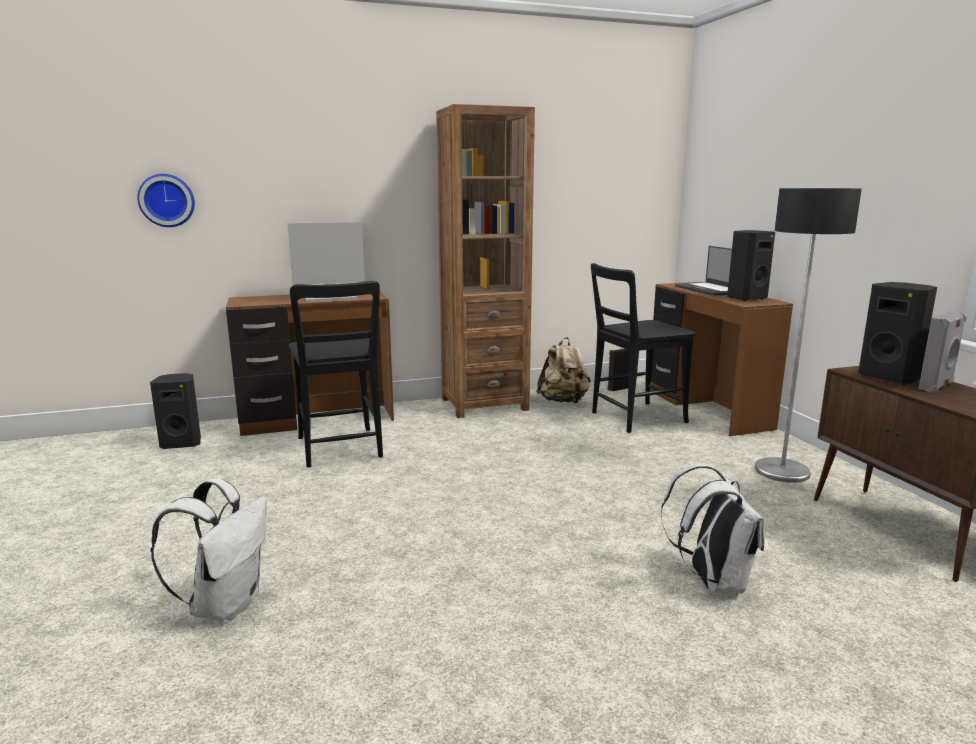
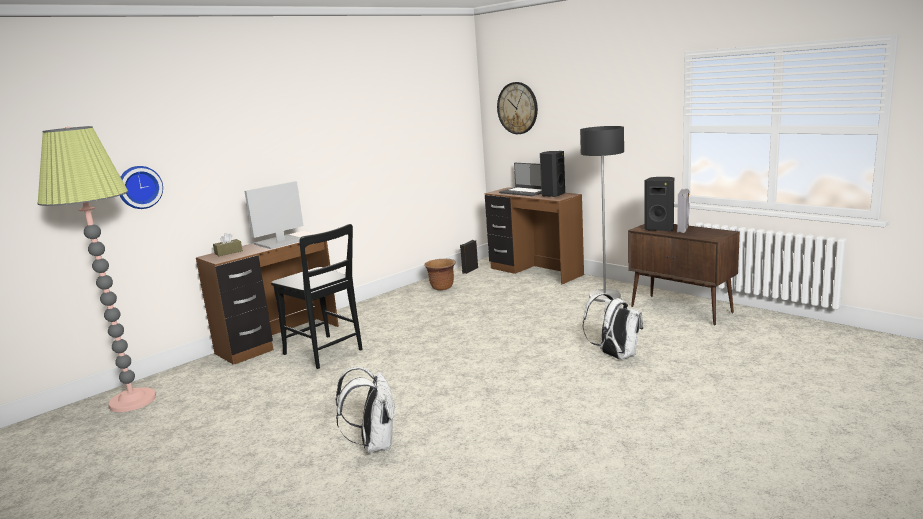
camera: 25 degrees left, 0 degrees up
(108, 449) = (132, 401): none -> floor lamp
(182, 443) = (192, 381): black speaker -> none
(264, 298) = (228, 252): none -> brown tissue box
(484, 404) = (390, 301): brown bookcase -> none
(563, 402) = (442, 287): beige backpack -> brown planter
(634, 418) = (497, 287): black chair -> none
(727, 164) = (517, 108): none -> wall clock

